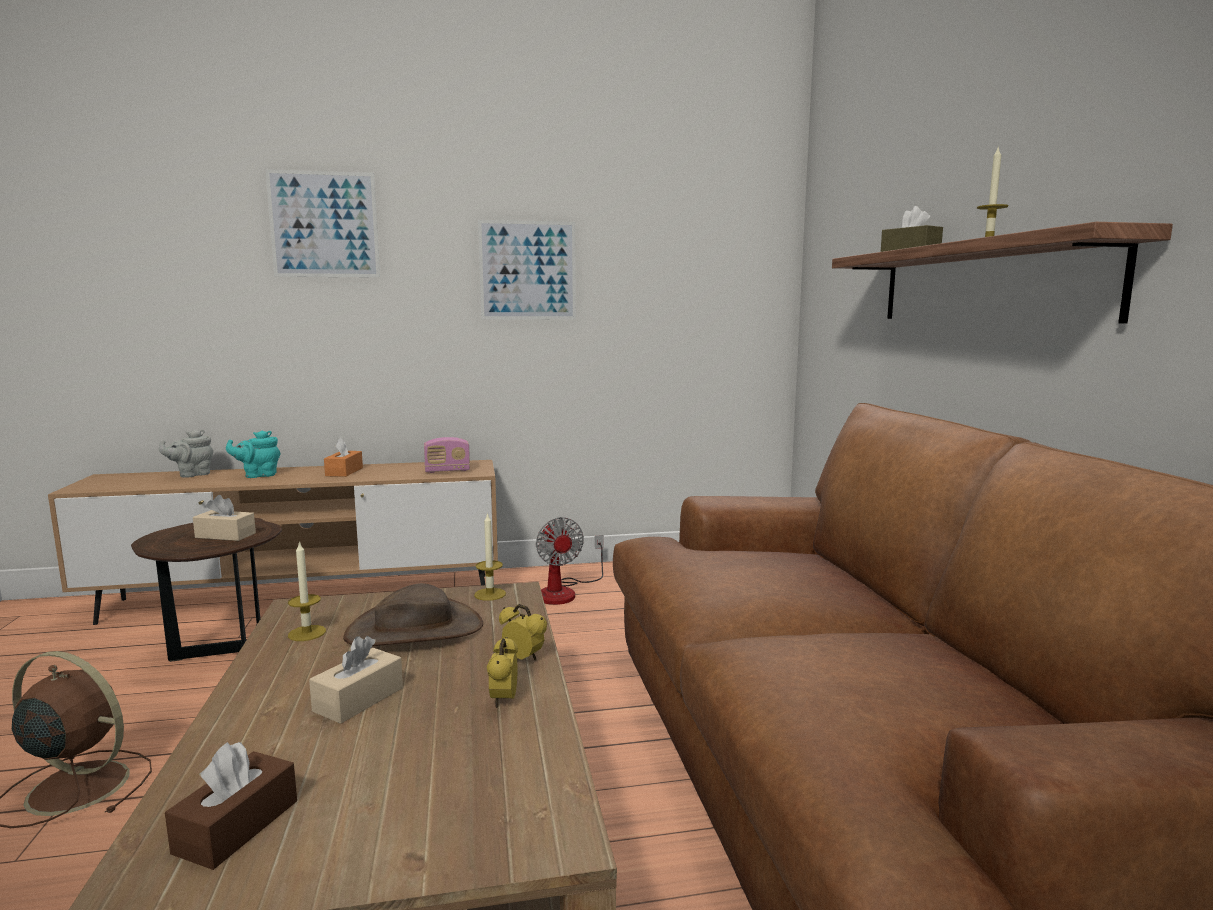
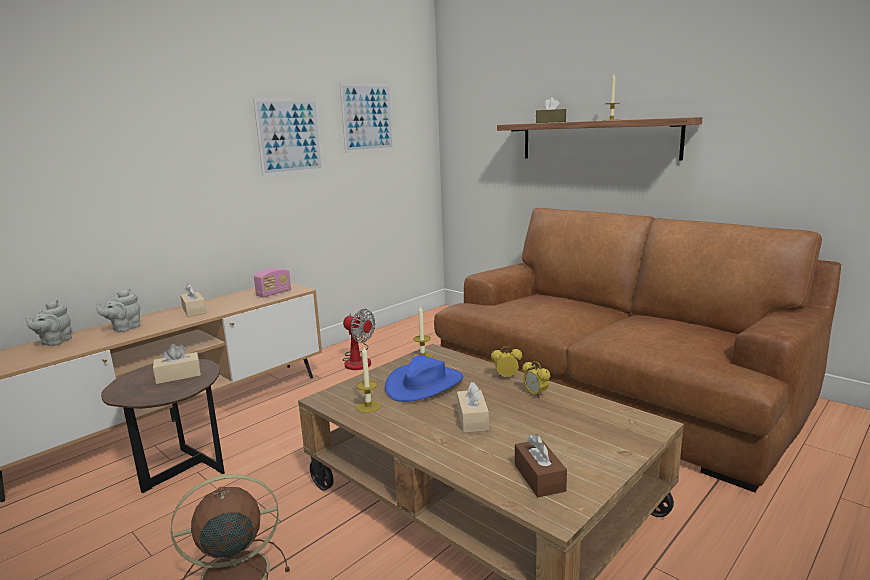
camera: 35 degrees left, 5 degrees up
(258, 475) = (124, 328): turquoise teapot -> grey teapot
(324, 224) = (134, 105): picture -> picture (367, 118)
(344, 472) = (194, 310): orange tissue box -> beige tissue box
(415, 629) = (424, 384): brown hat -> blue hat

